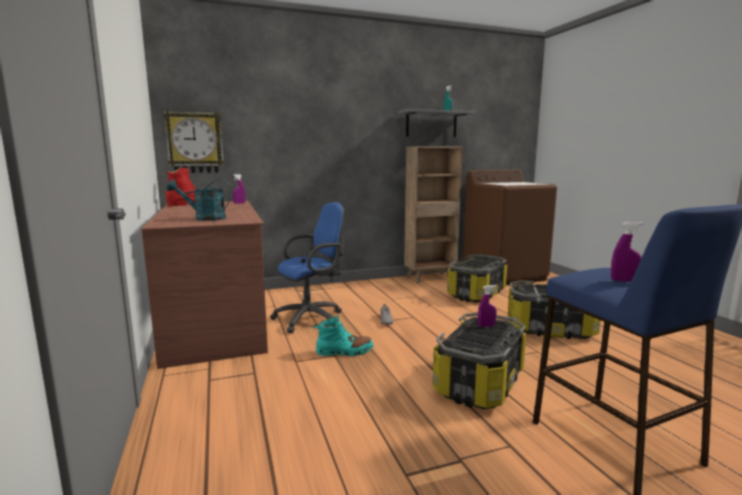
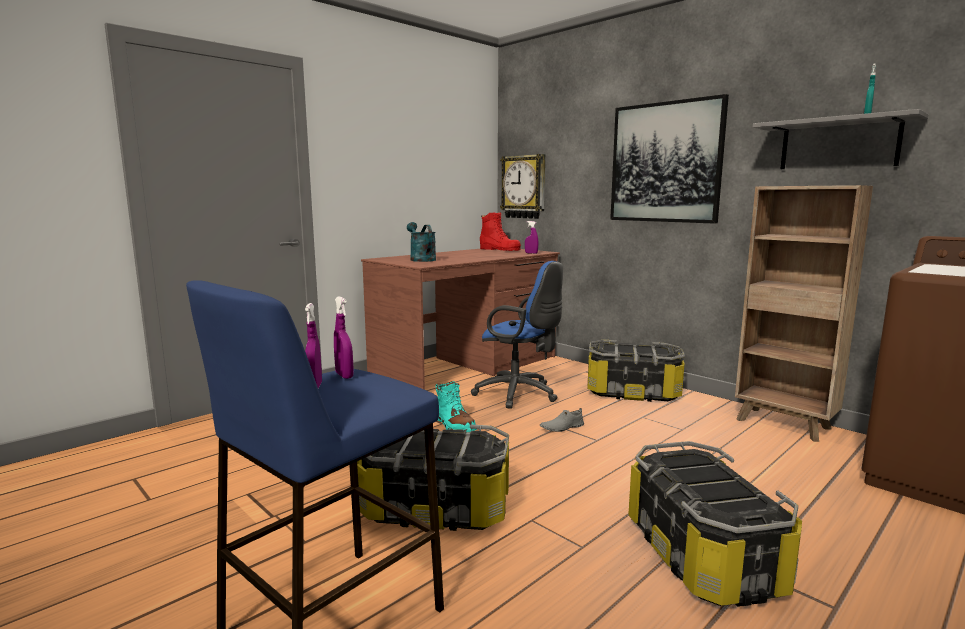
camera: 65 degrees right, 0 degrees up
(336, 128) = (665, 163): none -> picture
(476, 294) = (777, 469): storage box -> storage box (632, 392)
(486, 326) = (464, 443): purple spray bottle -> purple spray bottle (344, 375)

